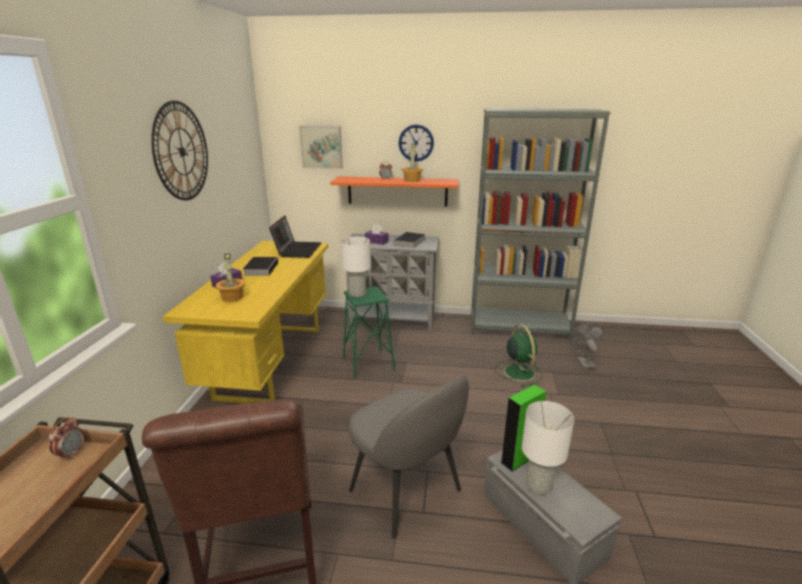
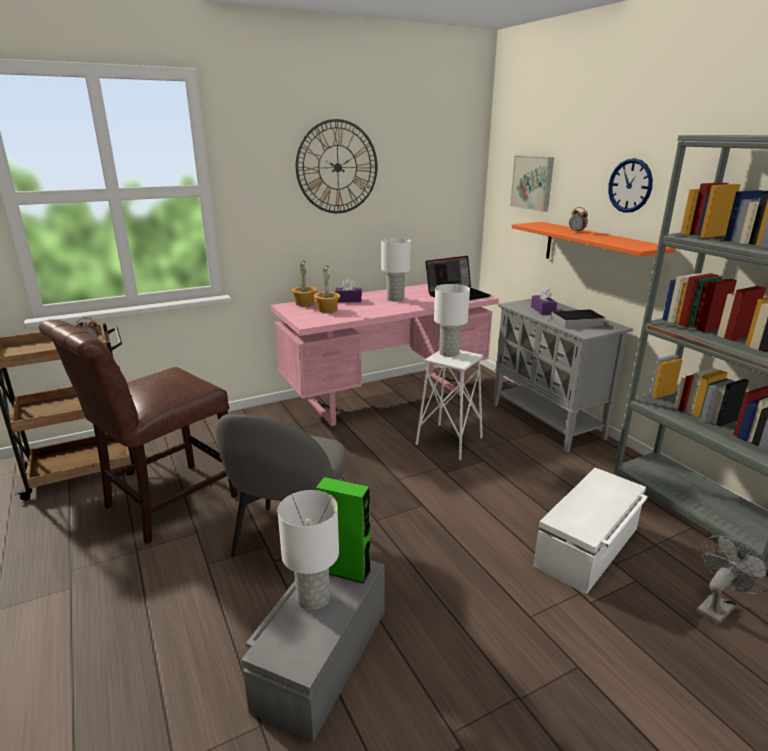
camera: 55 degrees right, 0 degrees up
(261, 268) = (395, 298): book -> white table lamp
(271, 360) = (387, 397): yellow desk -> pink desk
(368, 364) = (449, 441): green stool -> white stool
(412, 180) = (603, 237): potted plant -> potted plant (305, 303)
(518, 371) = (589, 547): green fan -> white storage box

